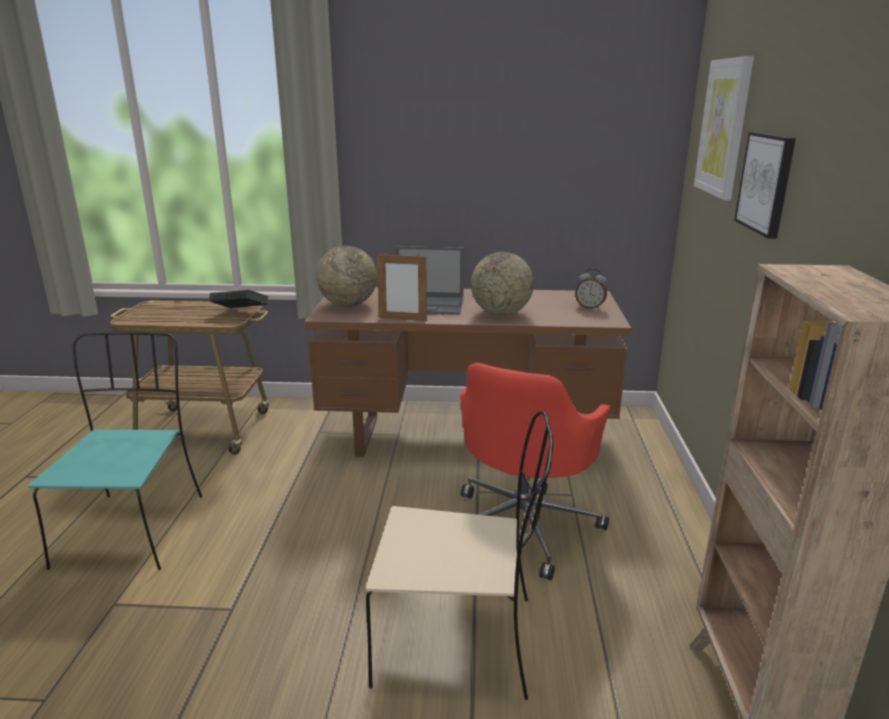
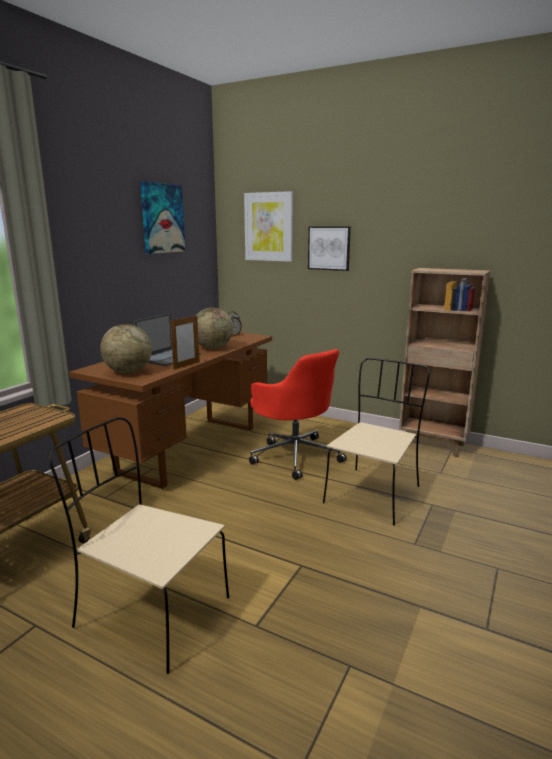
camera: 65 degrees left, 5 degrees down
(133, 528) = (150, 611): turquoise chair -> beige chair
(241, 314) = (40, 412): book -> none
(547, 109) = (162, 218): none -> picture

